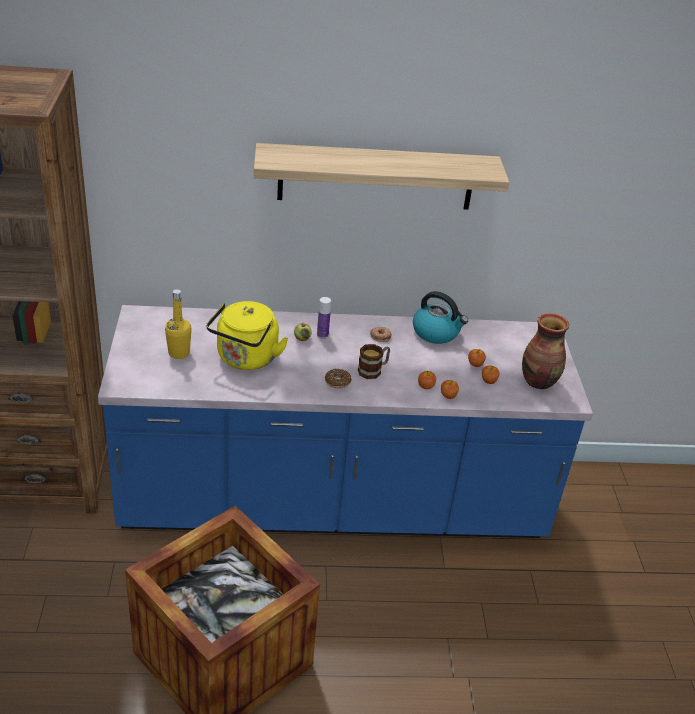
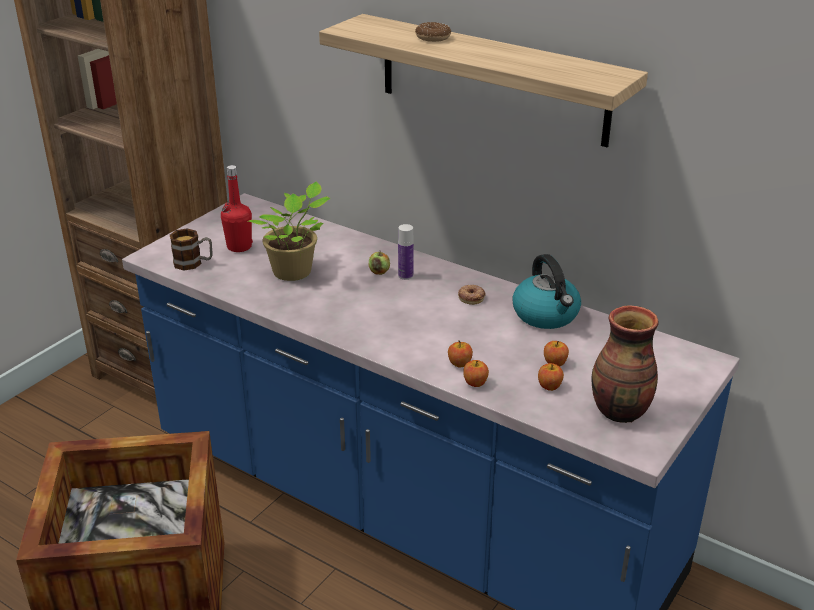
camera: 40 degrees right, 5 degrees down
(179, 353) = (239, 247): yellow bottle -> red bottle
(246, 359) = (295, 272): yellow kettle -> potted plant
(337, 382) = (362, 324): donut -> donut (433, 38)
(373, 370) = (418, 327): mug -> mug (193, 263)

